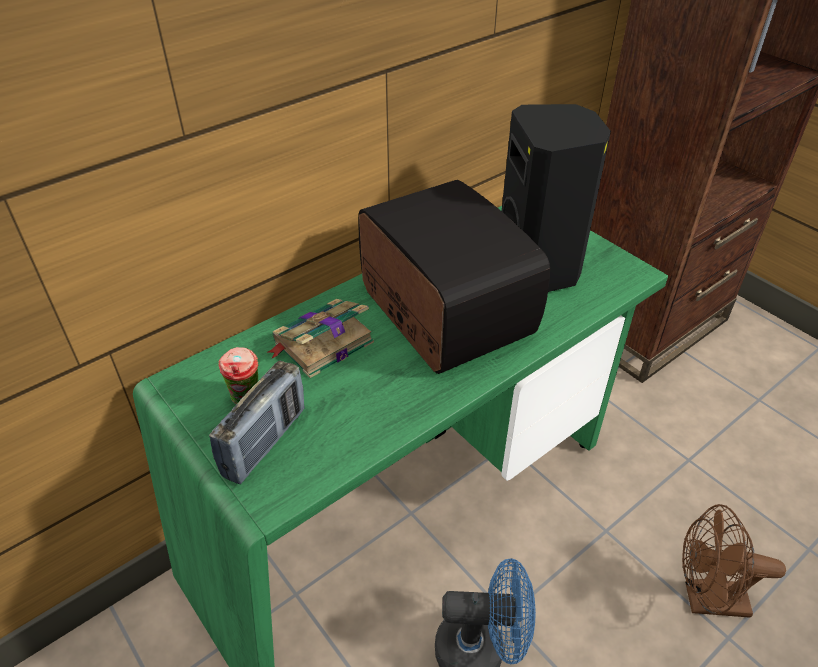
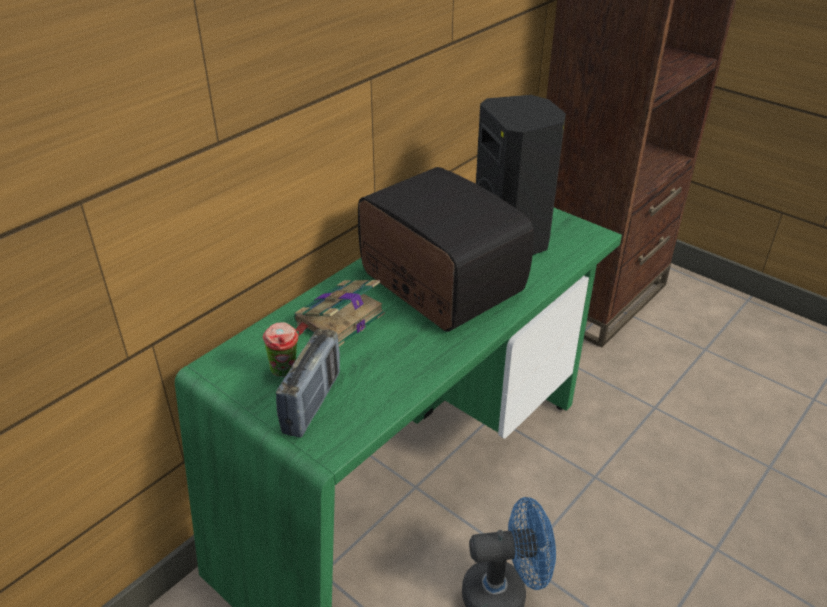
camera: 10 degrees left, 5 degrees down
(706, 600) = (692, 521): brown fan -> none

